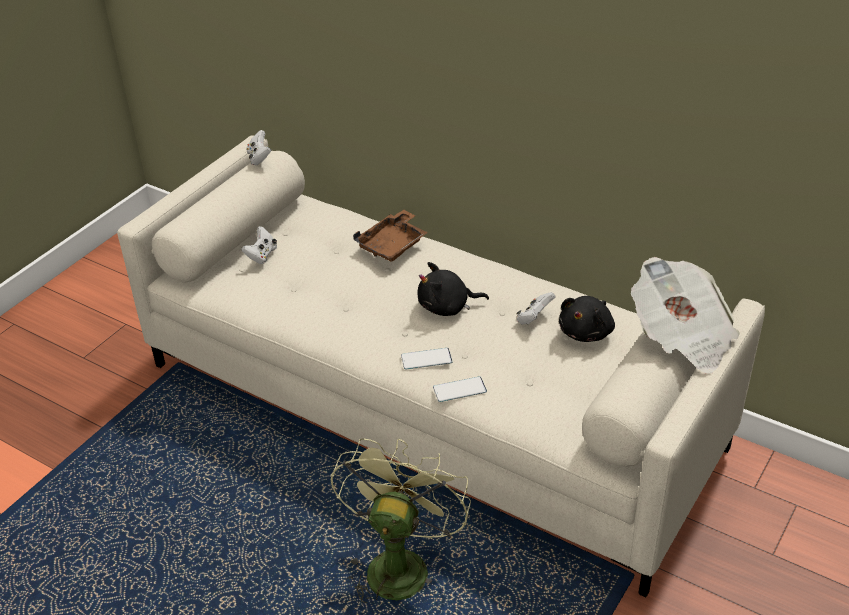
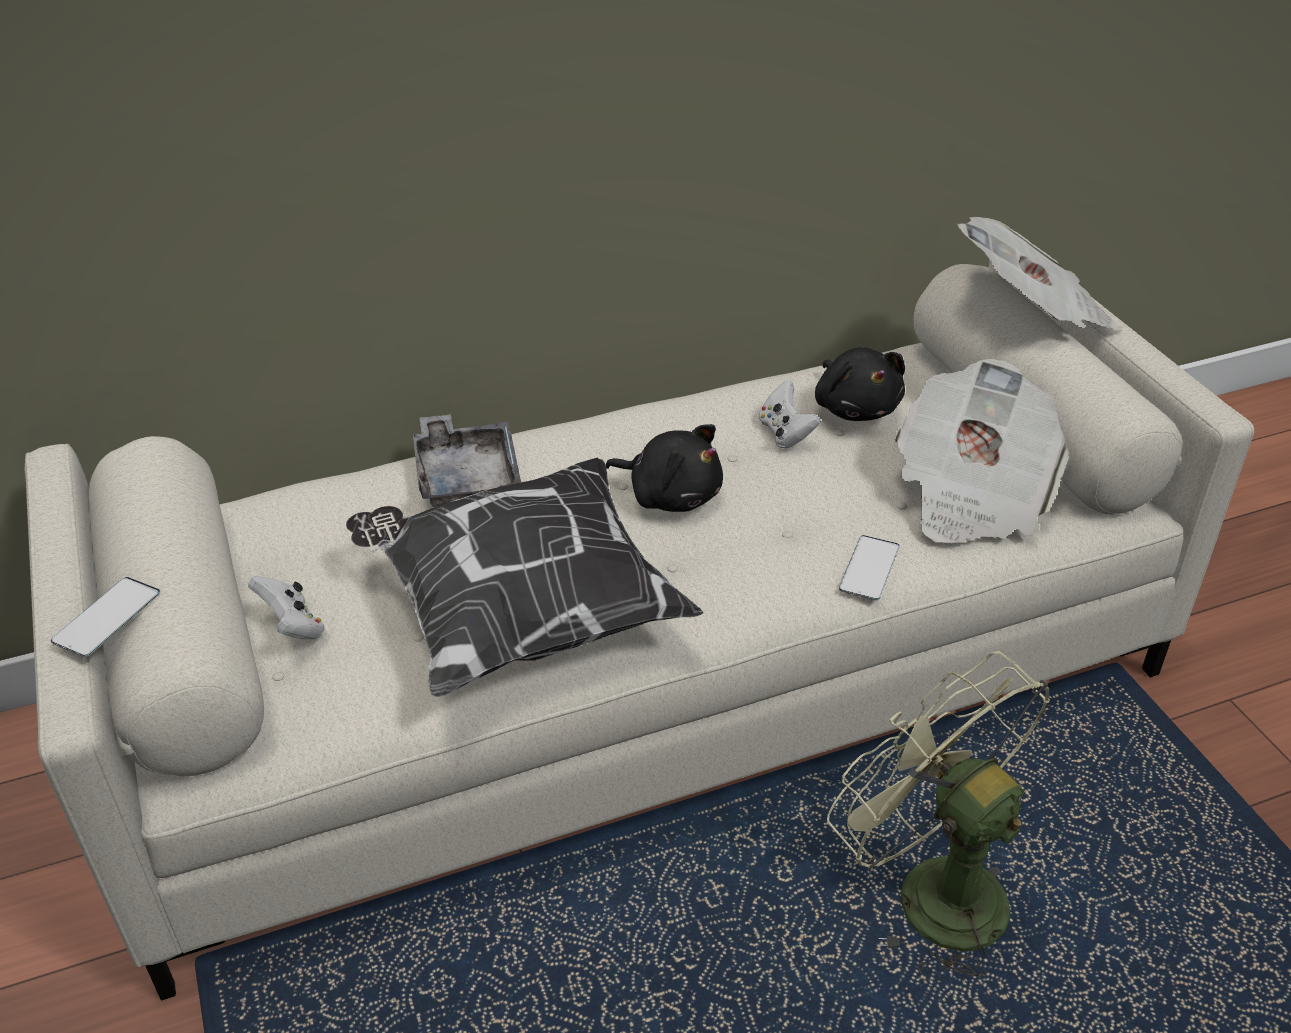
camera: 55 degrees left, 0 degrees up
(259, 158) = (124, 468): white game controller -> none
(326, 305) = (520, 612): none -> pillow
(393, 245) = (466, 475): brown tray -> grey tray
(426, 359) = (772, 567): phone -> phone (107, 617)
(447, 307) = (671, 495): black plush toy -> black plush toy turned 90 degrees counterclockwise
(557, 399) = (972, 493): none -> newspaper

